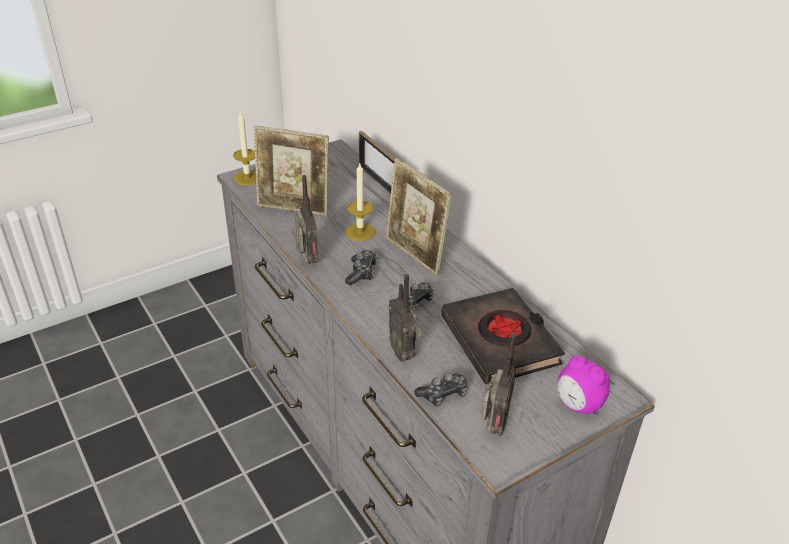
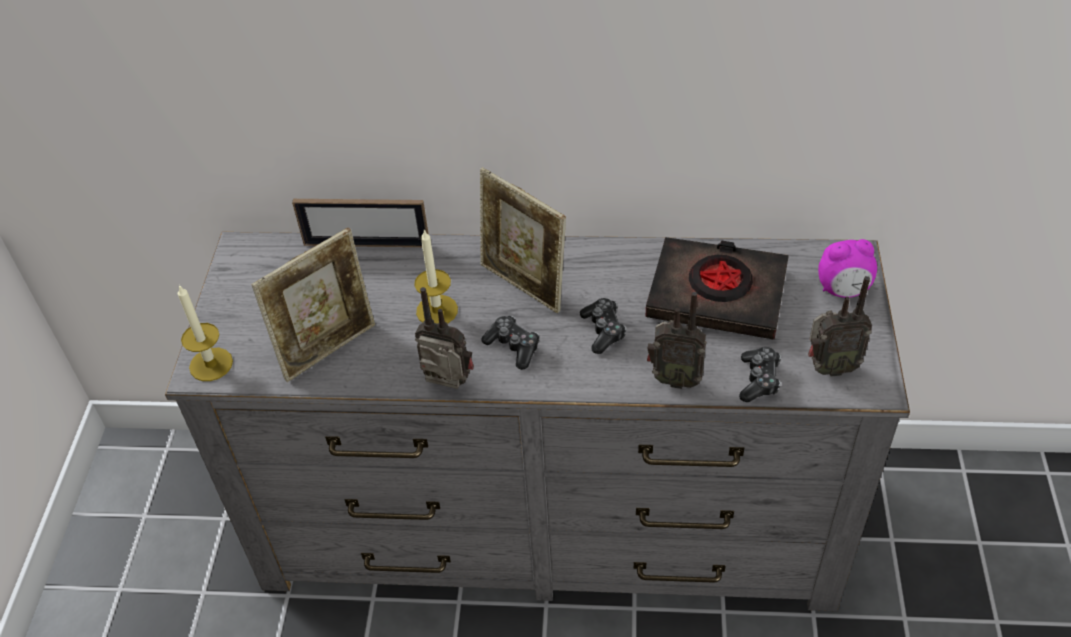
camera: 50 degrees left, 10 degrees up
(414, 255) = (523, 286): picture frame -> picture frame turned 45 degrees clockwise
(492, 428) = (829, 367): radio -> radio turned 120 degrees clockwise

